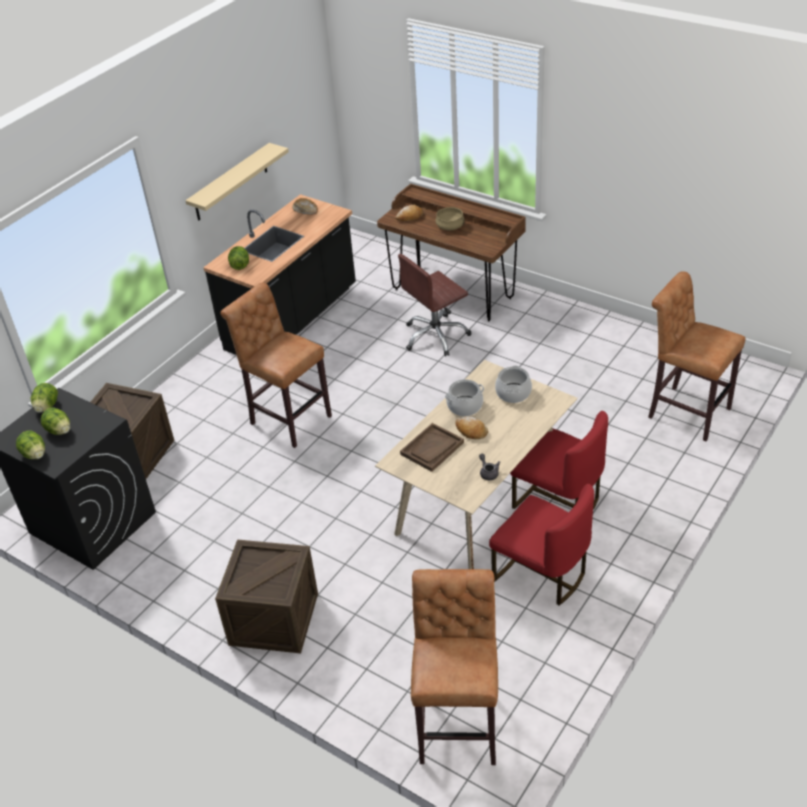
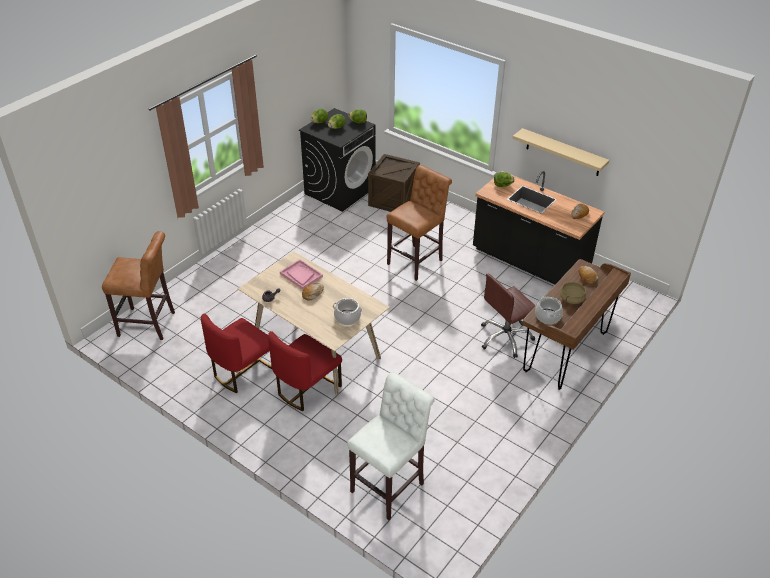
camera: 90 degrees right, 0 degrees up
(274, 619) = (247, 257): crate -> none
(432, 448) = (301, 275): brown tray -> pink tray
(435, 336) = (505, 338): brown office chair -> brown office chair turned 90 degrees counterclockwise
(464, 406) = (339, 293): cooking pot -> cooking pot (548, 316)
(685, 411) = (390, 485): brown stool -> white stool

